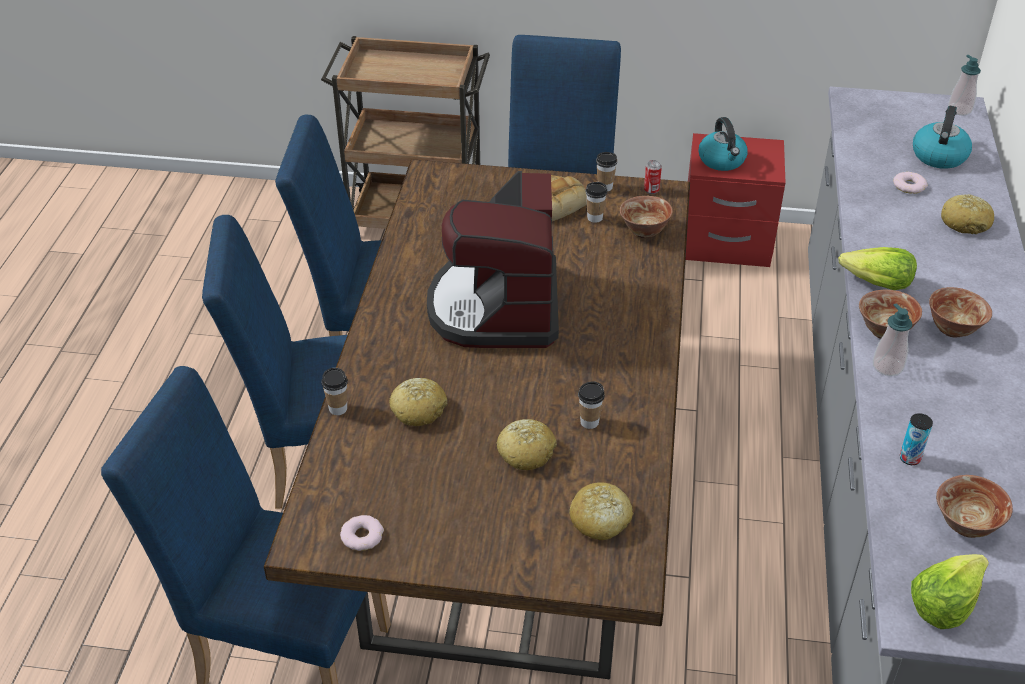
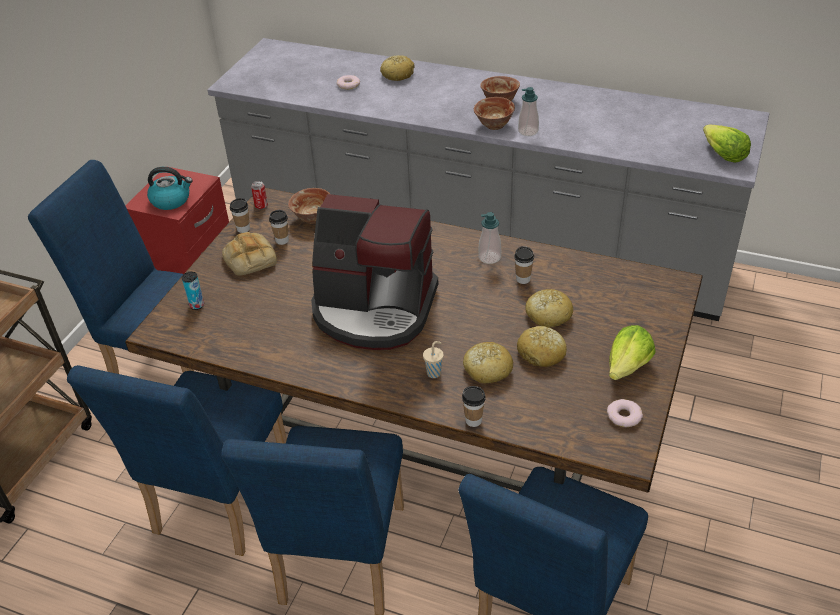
camera: 75 degrees left, 0 degrees up
(405, 369) = (434, 372): none -> beige cup
(600, 519) = (620, 288): bread -> bread (541, 353)
(877, 283) = (446, 118): lettuce -> lettuce (628, 366)
(909, 458) = (610, 141): can -> can (197, 305)
(938, 155) = (320, 67): kettle -> none
(959, 110) = (273, 48): soap dispenser -> soap dispenser (489, 257)
(966, 525) = (665, 135): bowl -> none

